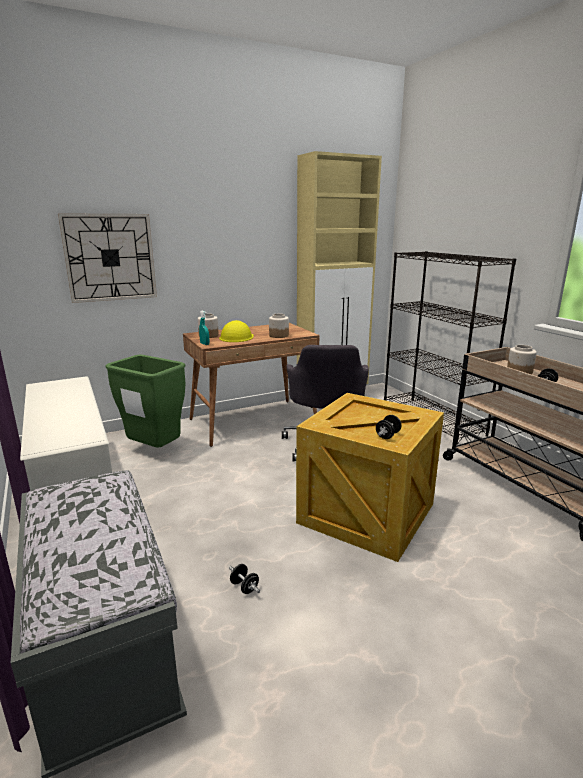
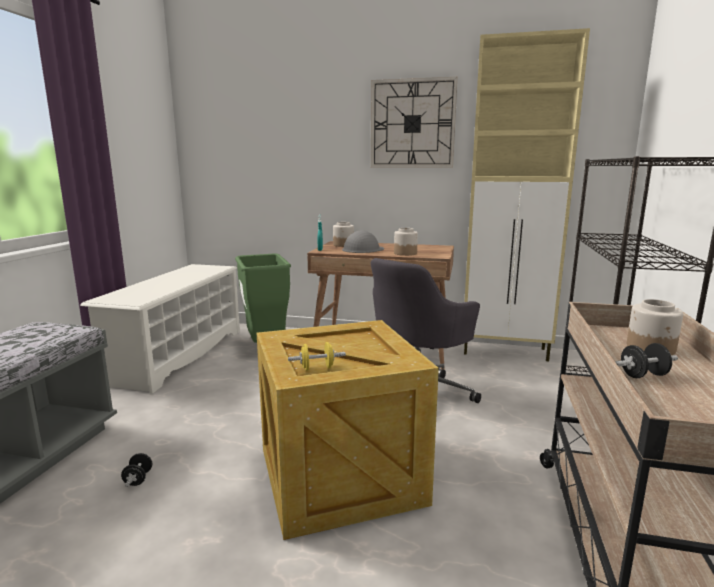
camera: 40 degrees right, 5 degrees down
(110, 257) = (273, 162): wall clock -> wall clock (412, 124)
(236, 337) = (362, 249): yellow hard hat -> grey hard hat
(387, 435) = (317, 368): black dumbbell -> yellow dumbbell

